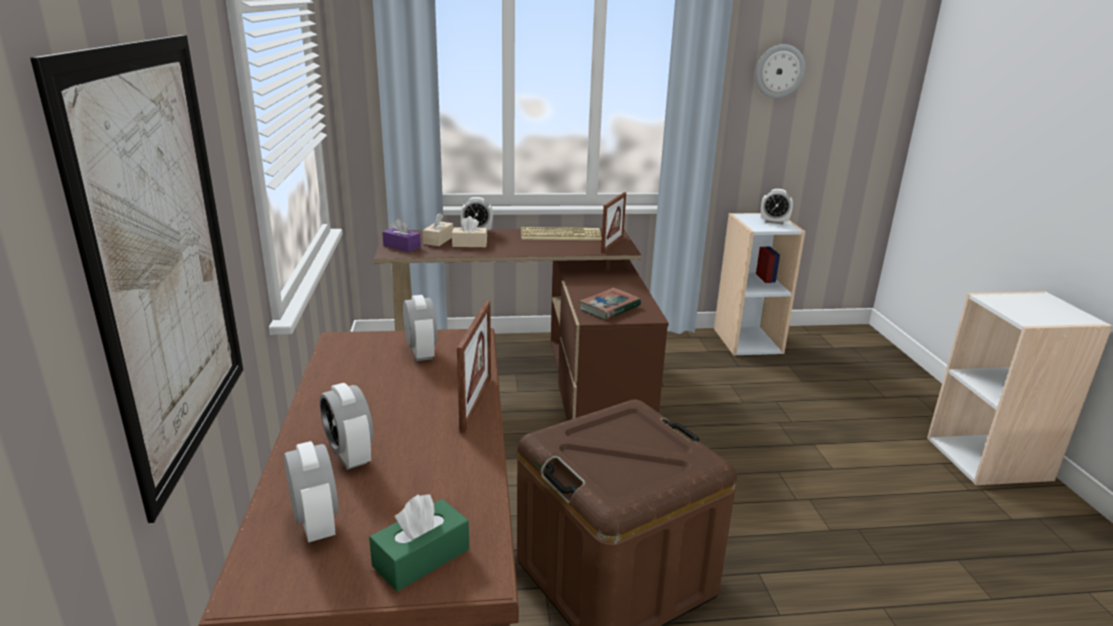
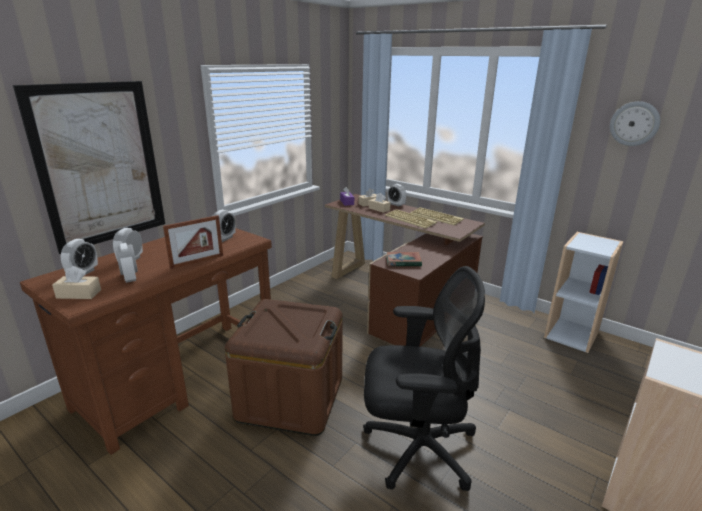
camera: 45 degrees right, 0 degrees up
(421, 557) = (79, 294): green tissue box -> beige tissue box
(540, 247) = (411, 219): none -> keyboard
(612, 244) = (455, 229): picture frame -> none
(774, 222) = (600, 245): alarm clock -> alarm clock (130, 277)
(812, 538) = (413, 449): none -> black office chair

